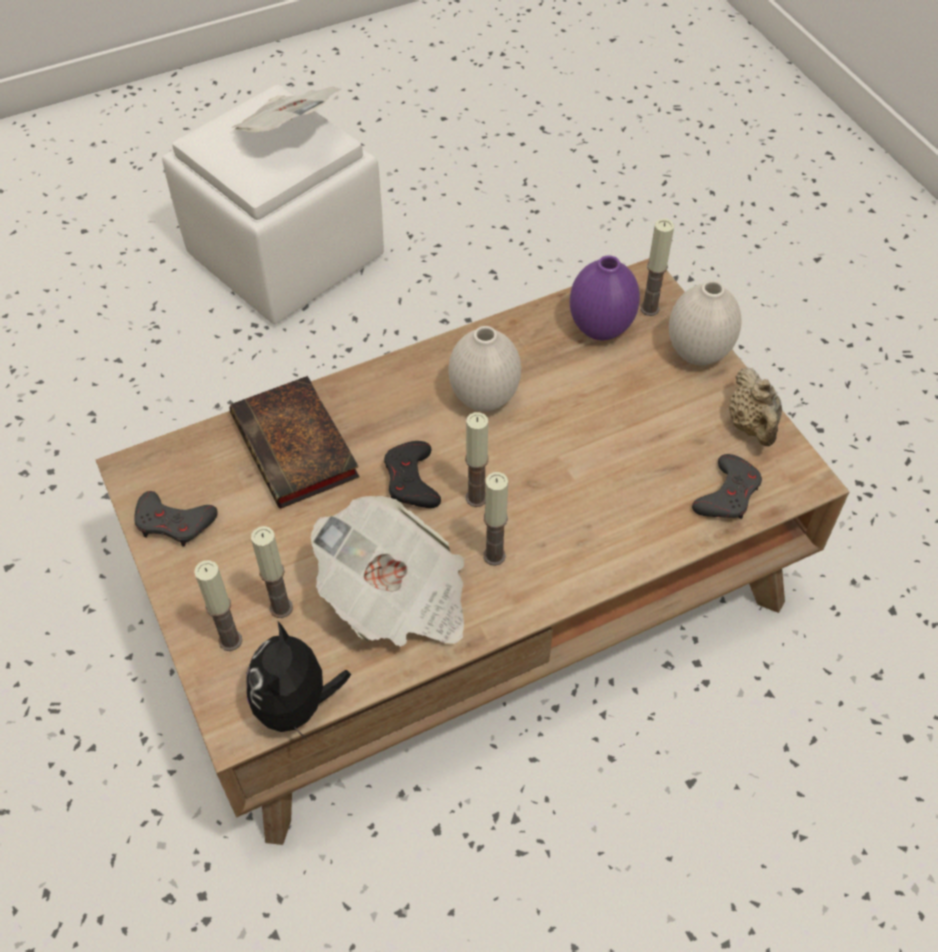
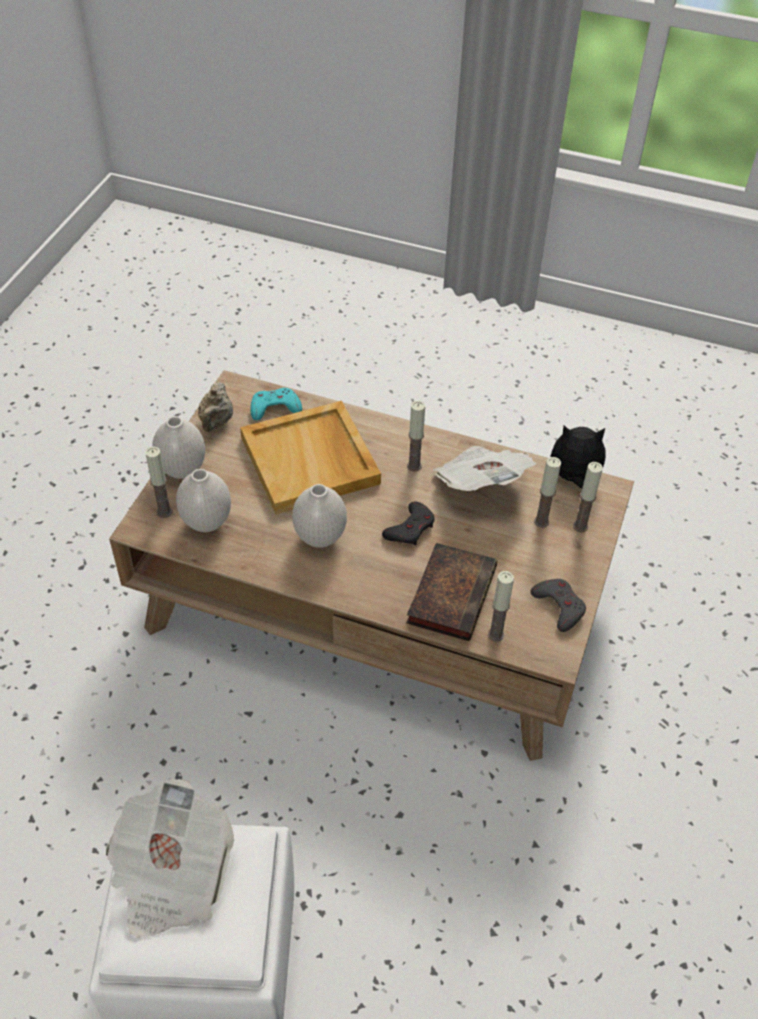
camera: 135 degrees left, 5 degrees down
(296, 705) = (573, 478): plush toy -> plush toy turned 135 degrees counterclockwise
(476, 498) = (389, 495): candle -> candle (496, 634)
(600, 329) = (206, 523): purple vase -> white vase
(602, 467) = (311, 461): none -> beige tray
(727, 494) = (275, 407): grey game controller -> turquoise game controller
(752, 426) = (216, 422): beige teapot -> beige teapot turned 150 degrees clockwise

